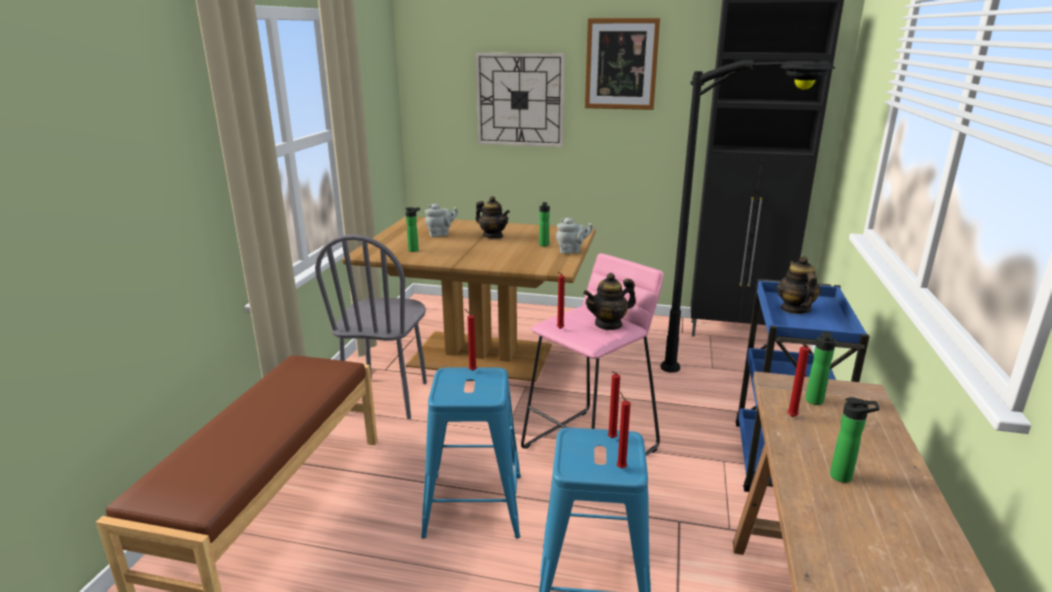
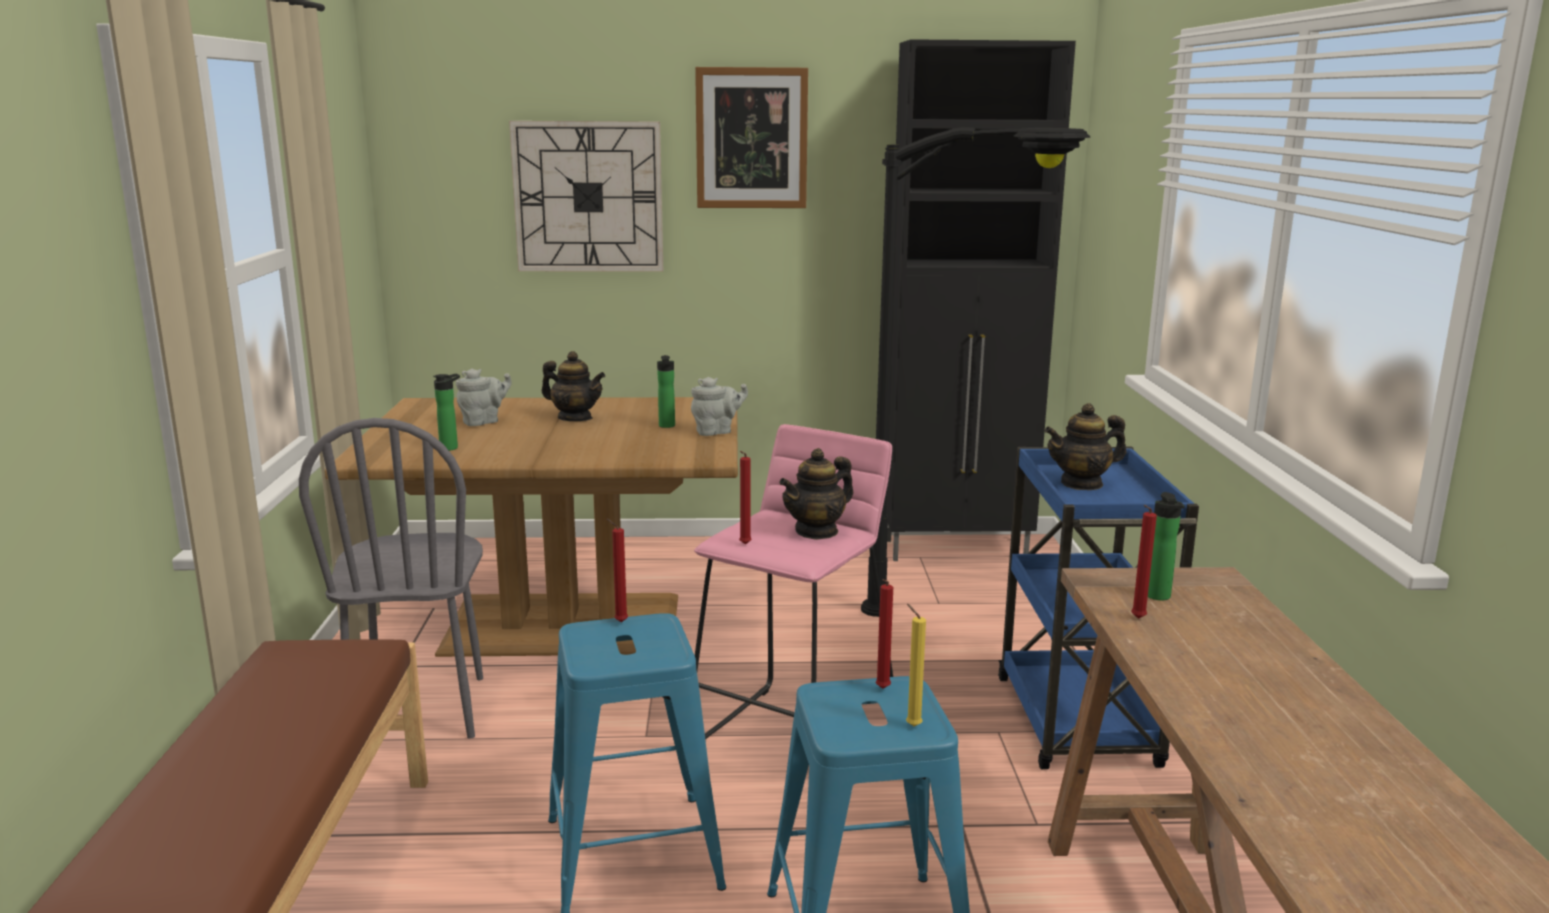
camera: 15 degrees left, 5 degrees down
(620, 467) = (911, 725): red candle -> yellow candle
(795, 309) = (1082, 483): teapot -> teapot turned 90 degrees counterclockwise
(844, 477) = (1236, 681): bottle -> none

